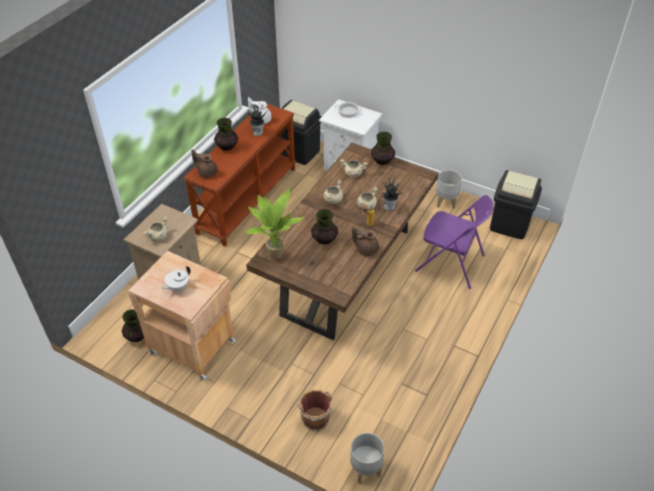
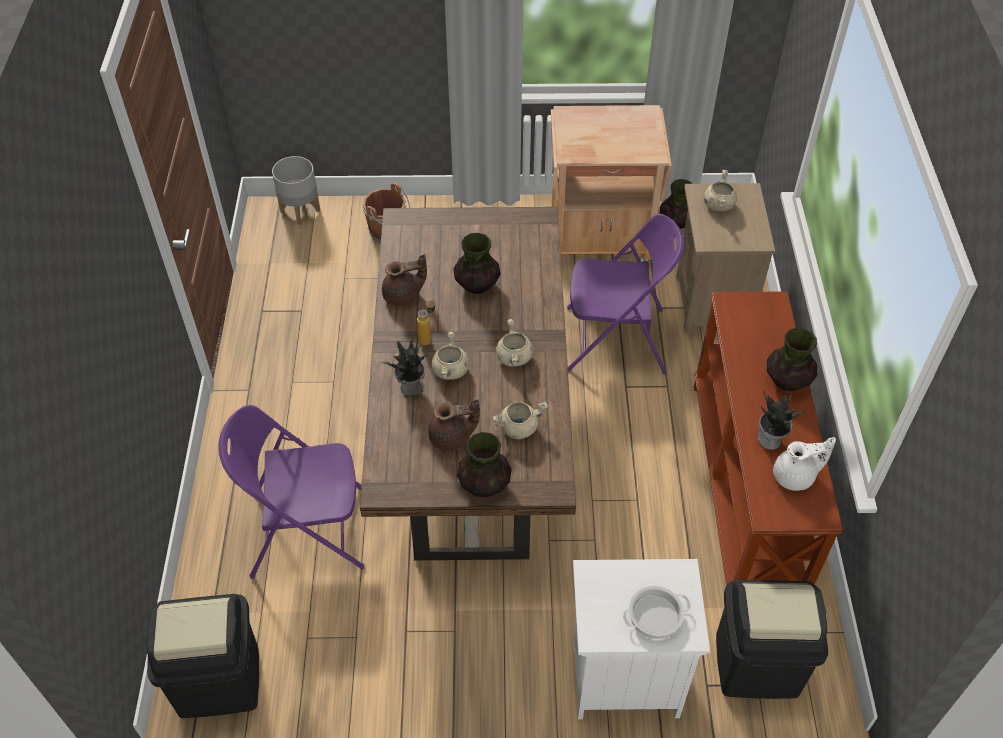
camera: 150 degrees right, 5 degrees up
(178, 287) = (606, 130): white teapot -> none
(207, 173) = (760, 314): brown teapot -> brown teapot (452, 438)
(239, 284) = (615, 340): none -> purple chair
(274, 254) = (531, 235): potted plant -> none
(446, 202) = (373, 680): grey planter -> none

